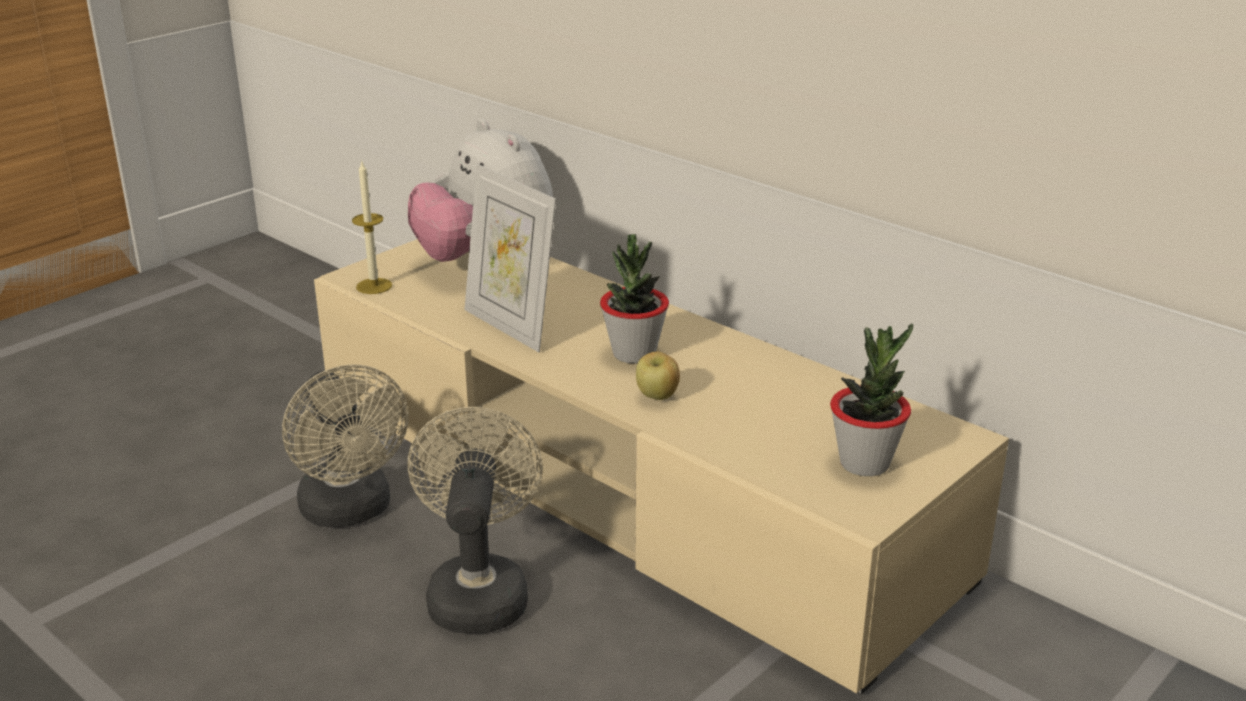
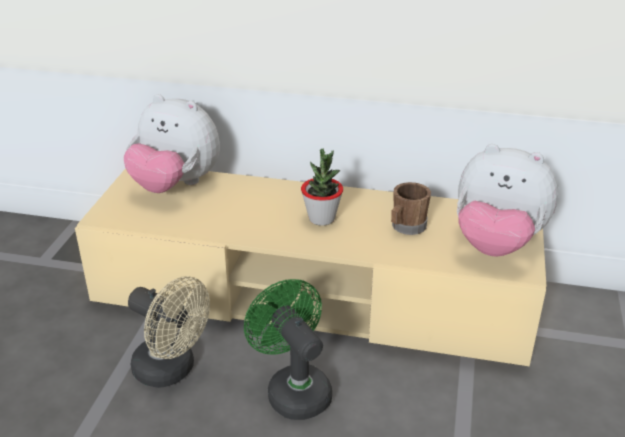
camera: 30 degrees left, 5 degrees up
(374, 286) = (121, 221): candle -> none
(478, 591) = (293, 389): beige fan -> green fan
(511, 326) = (235, 222): picture frame -> none
(657, 396) = (361, 240): apple -> none
(746, 399) = (406, 227): none -> brown mug
(865, 463) = (496, 244): potted plant -> plush toy

